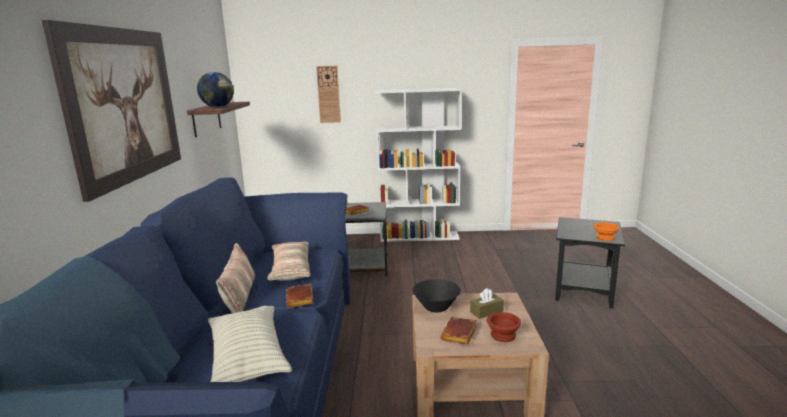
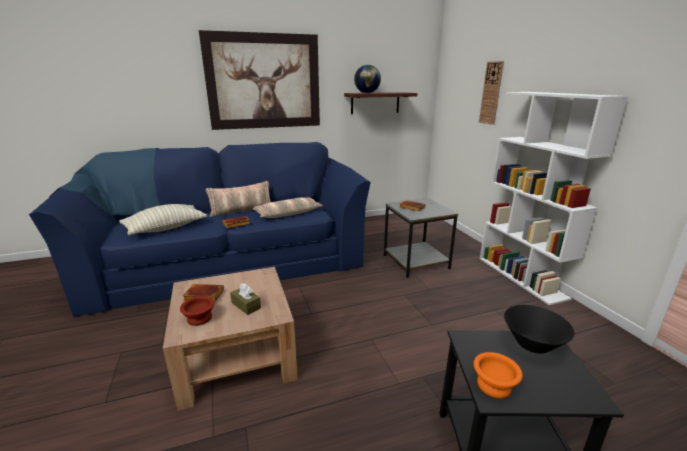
camera: 70 degrees right, 5 degrees up
(436, 307) = (251, 280): black bowl -> black bowl (532, 344)

